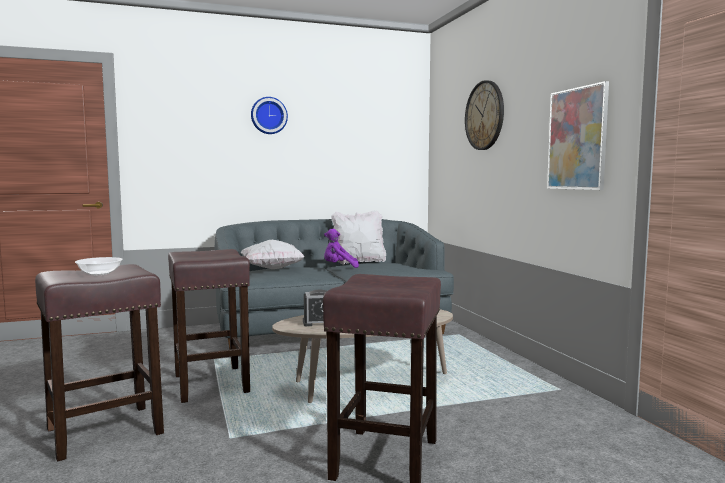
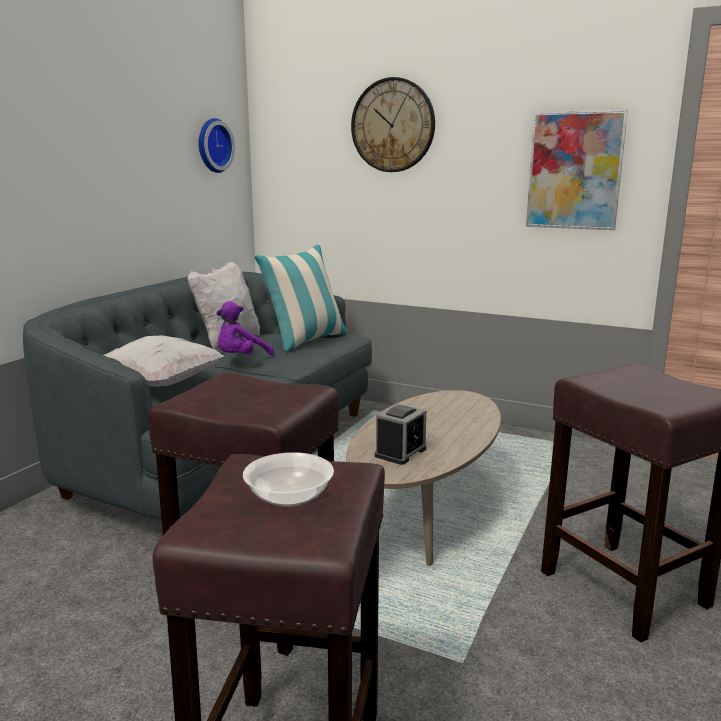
camera: 45 degrees left, 10 degrees up
(268, 115) = (55, 104): wall clock -> wall clock (212, 145)
(397, 266) = (306, 341): none -> pillow

